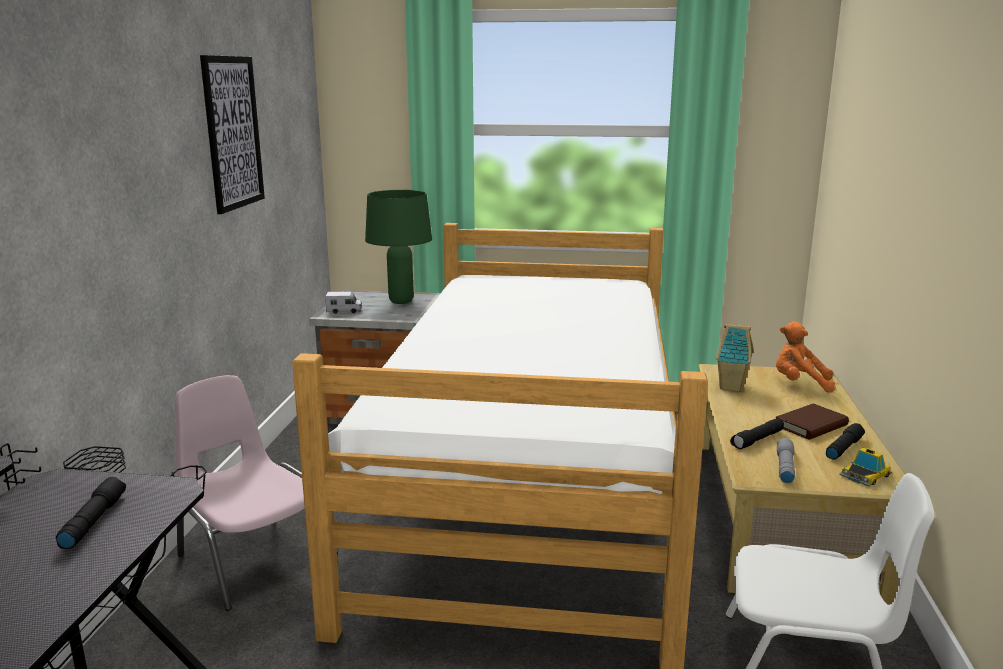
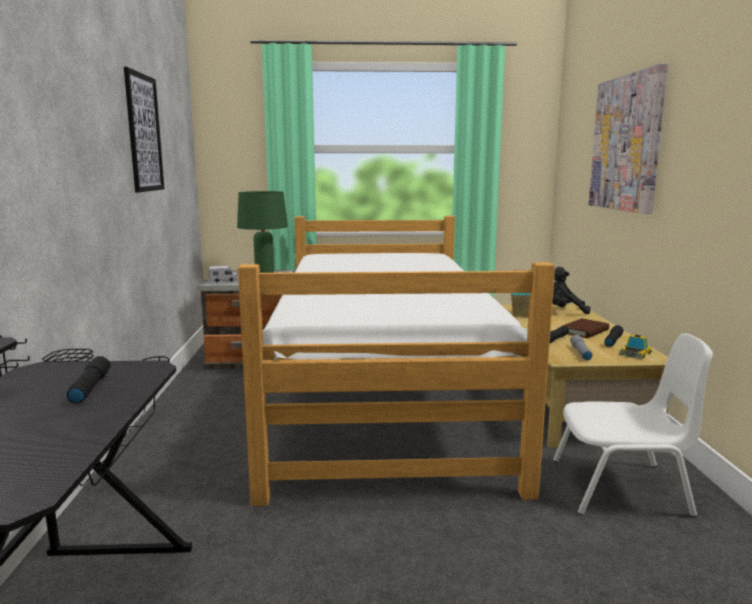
camera: 10 degrees left, 5 degrees down
(254, 558) = (180, 457): pink chair -> none
(799, 384) = (564, 311): orange plush toy -> black plush toy
(897, 156) = (627, 143): none -> picture

